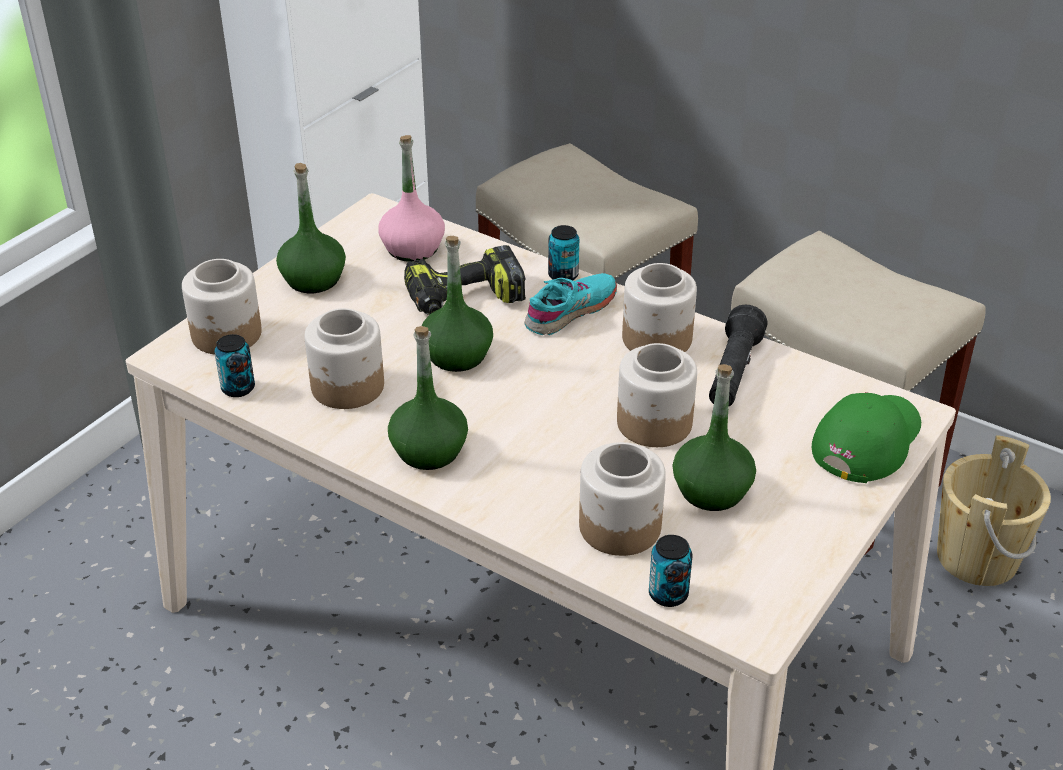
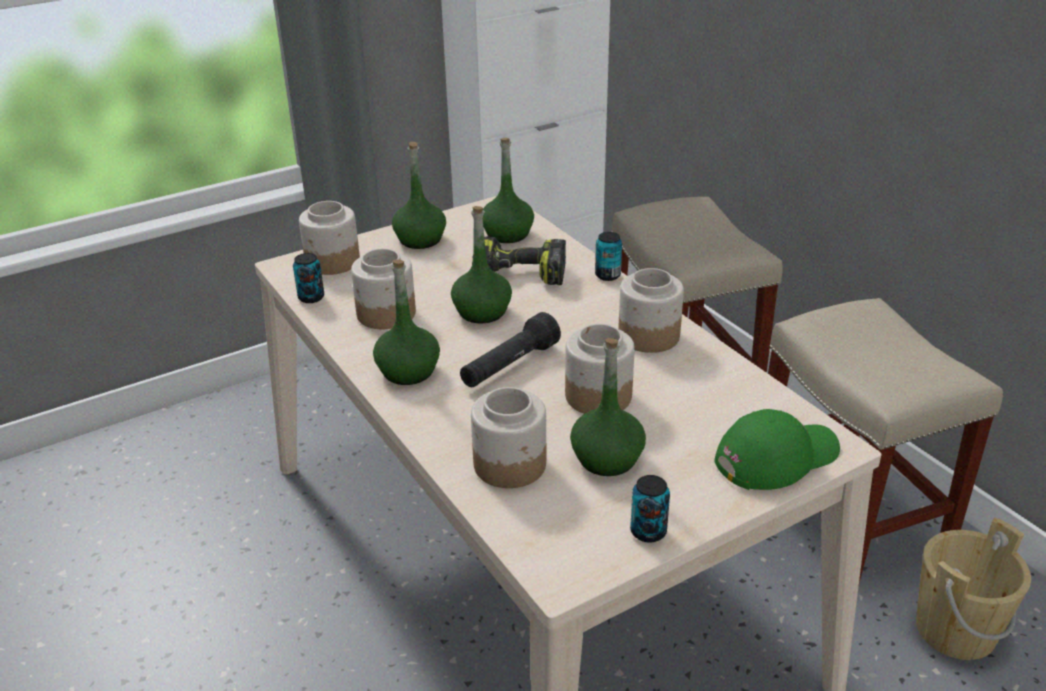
camera: 25 degrees right, 5 degrees down
(412, 248) = (507, 234): pink bottle -> green bottle
(571, 312) = (594, 301): turquoise shoe -> none
(668, 594) = (509, 526): can -> can (648, 531)
(733, 373) = (694, 376): black flashlight -> black flashlight (509, 366)

